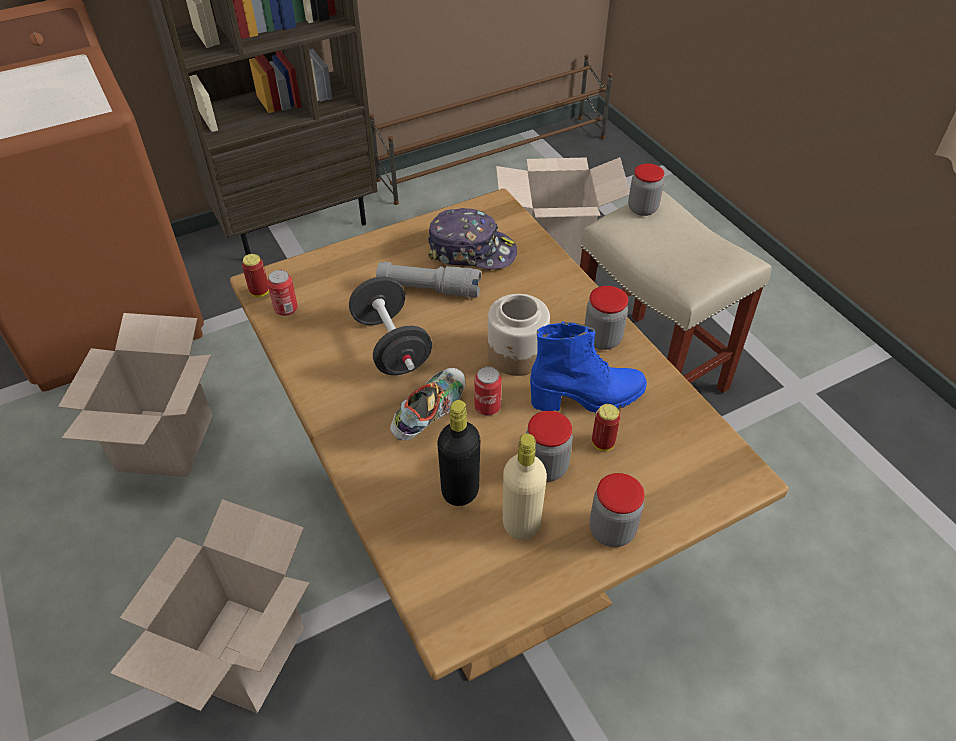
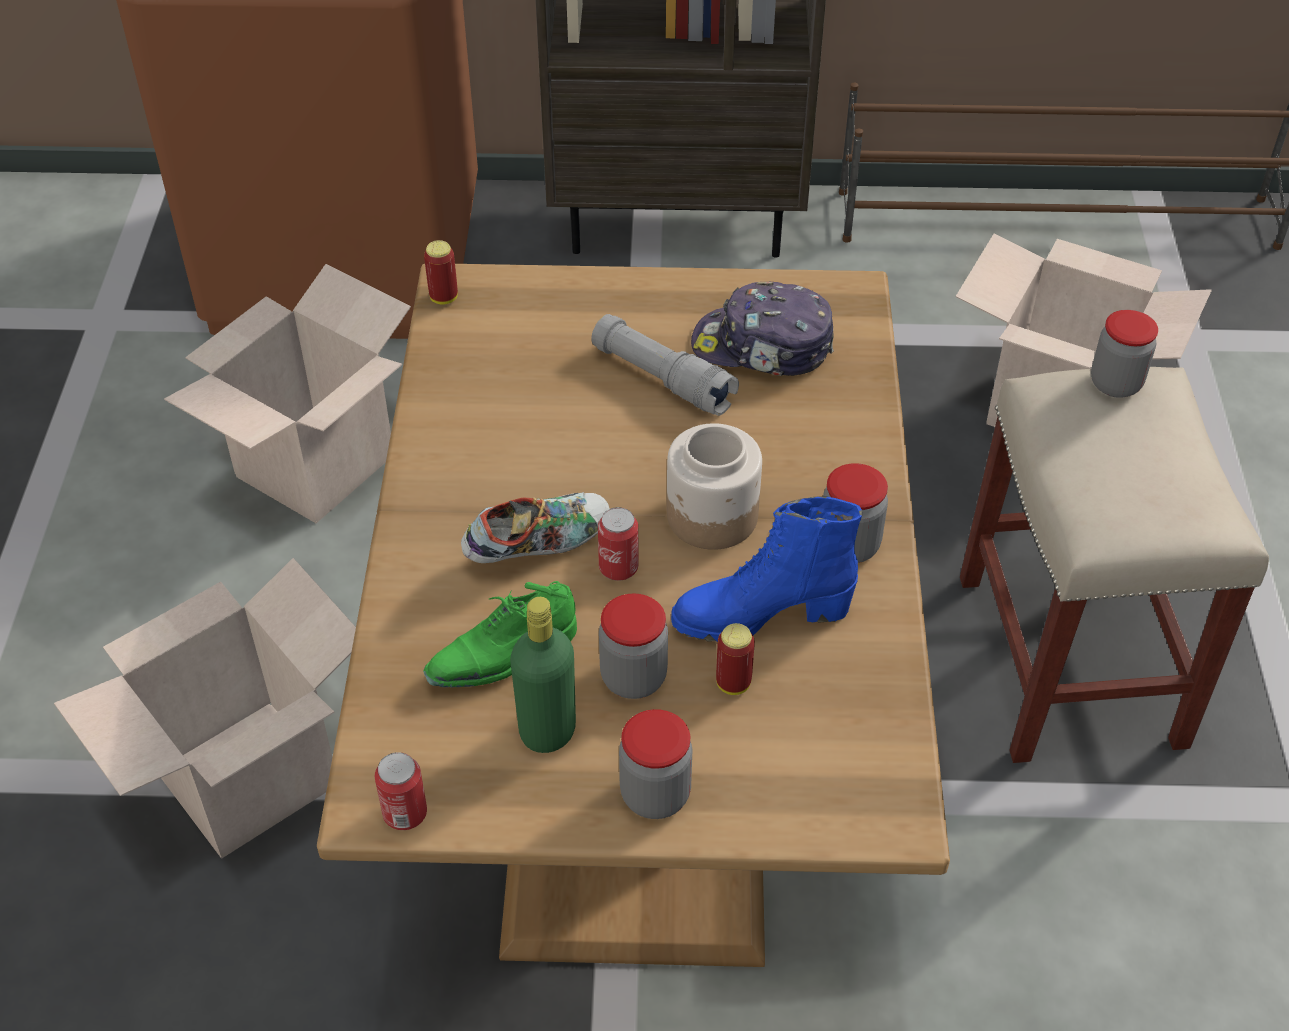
camera: 30 degrees right, 0 degrees up
(286, 309) = (460, 333): can -> can (405, 814)
(391, 345) = (556, 435): black dumbbell -> none
(460, 491) = (503, 656): black bottle -> green shoe
(471, 251) = (762, 347): cap -> cap turned 150 degrees clockwise
(521, 523) = (547, 731): beige bottle -> green bottle
(587, 398) = (761, 616): blue boot -> blue boot turned 150 degrees clockwise

